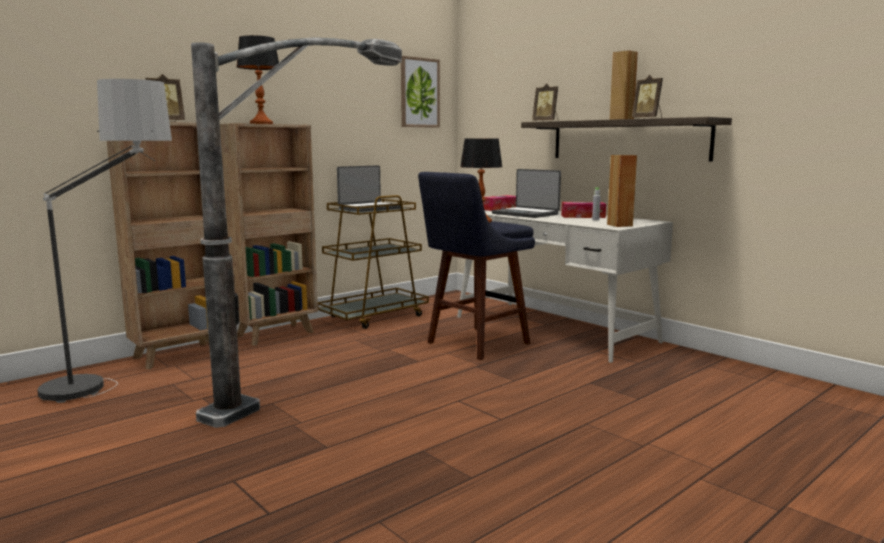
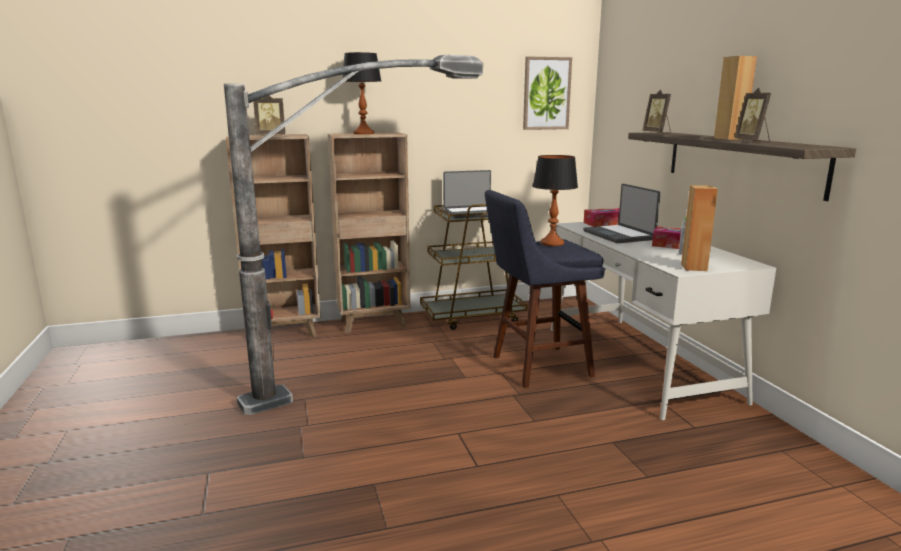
camera: 25 degrees right, 5 degrees up
(115, 394) = (210, 364): floor lamp -> none

